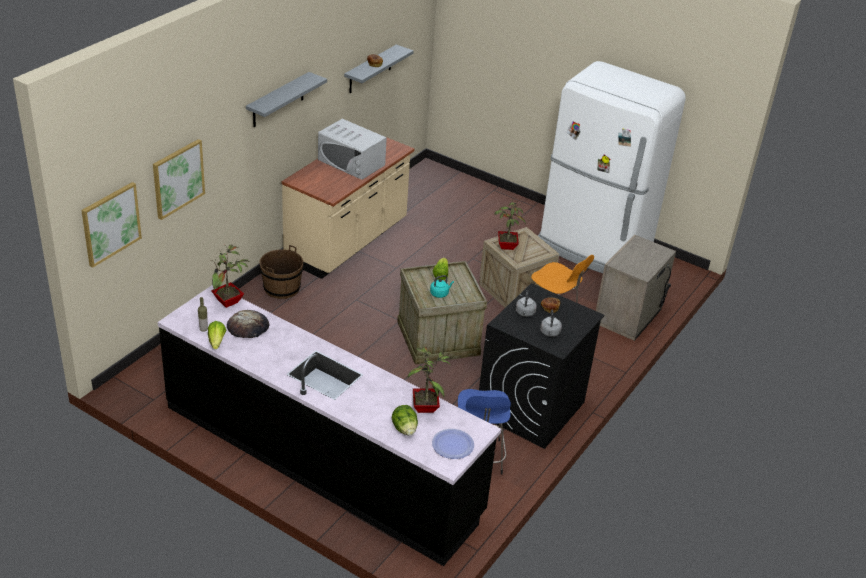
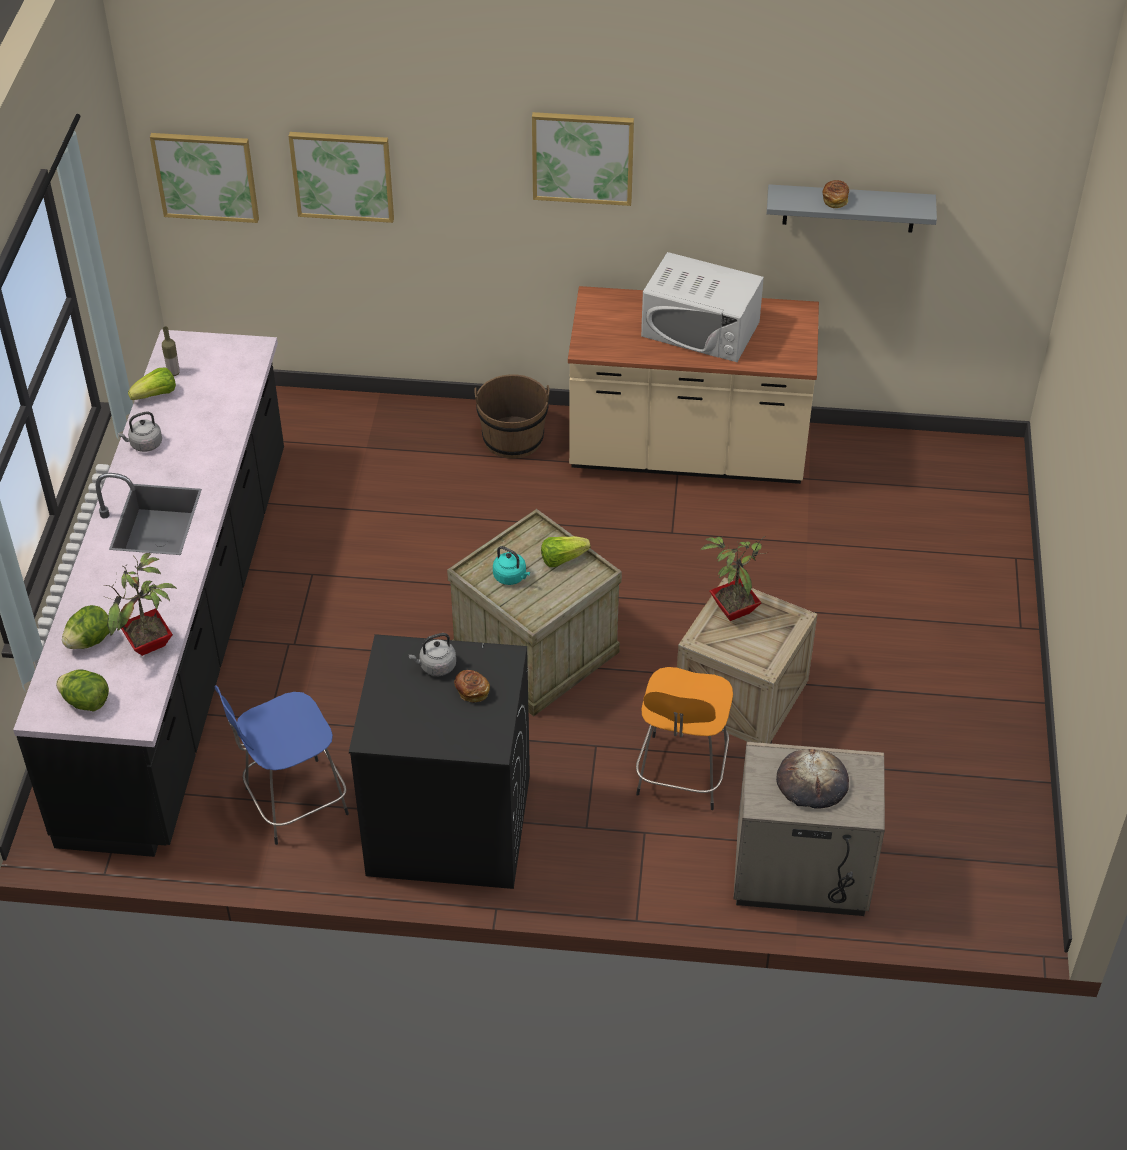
camera: 65 degrees right, 10 degrees up
(228, 302) = (246, 368): potted plant -> none
(248, 327) = (206, 408): bread -> bread (812, 782)
(278, 100) = (582, 157): grey shelf -> picture
(351, 162) = (700, 329): white microwave -> white microwave turned 75 degrees counterclockwise
(453, 445) = (86, 702): plate -> lettuce
(550, 333) = (405, 713): grey kettle -> grey kettle (144, 444)
(593, 248) = (969, 755): white fridge -> none

